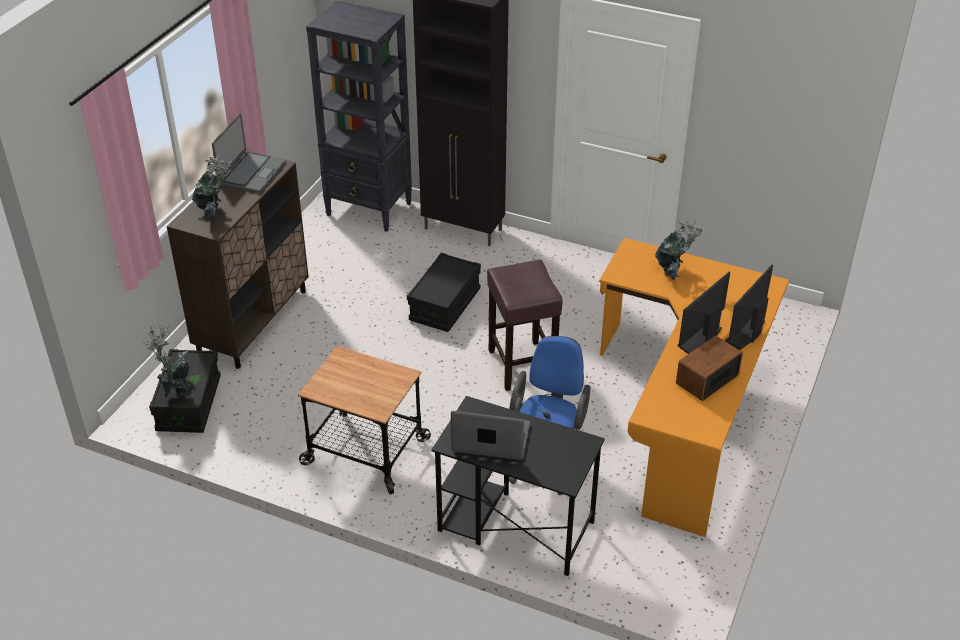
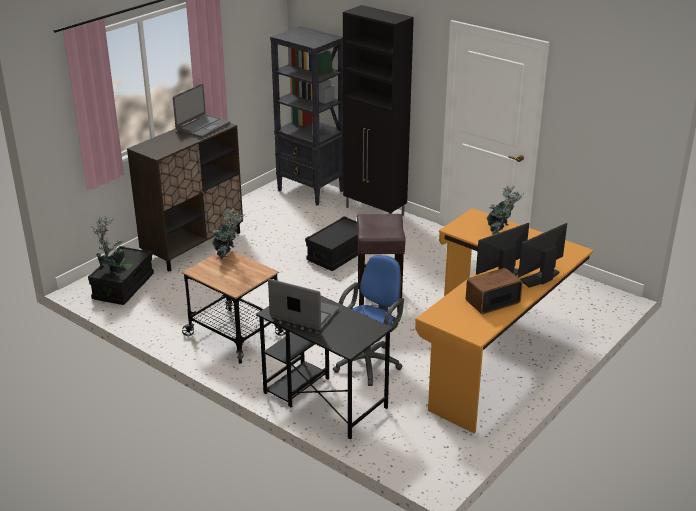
camera: 15 degrees right, 10 degrees down
(215, 214) = (163, 146): potted plant -> potted plant (227, 257)

